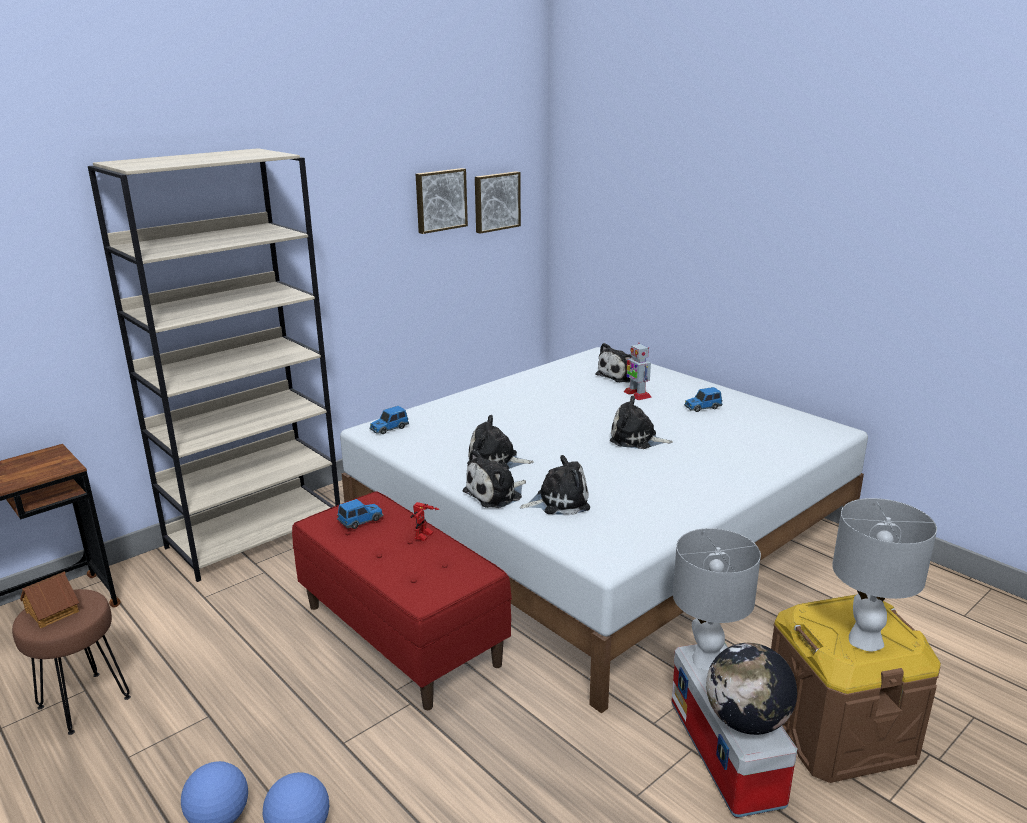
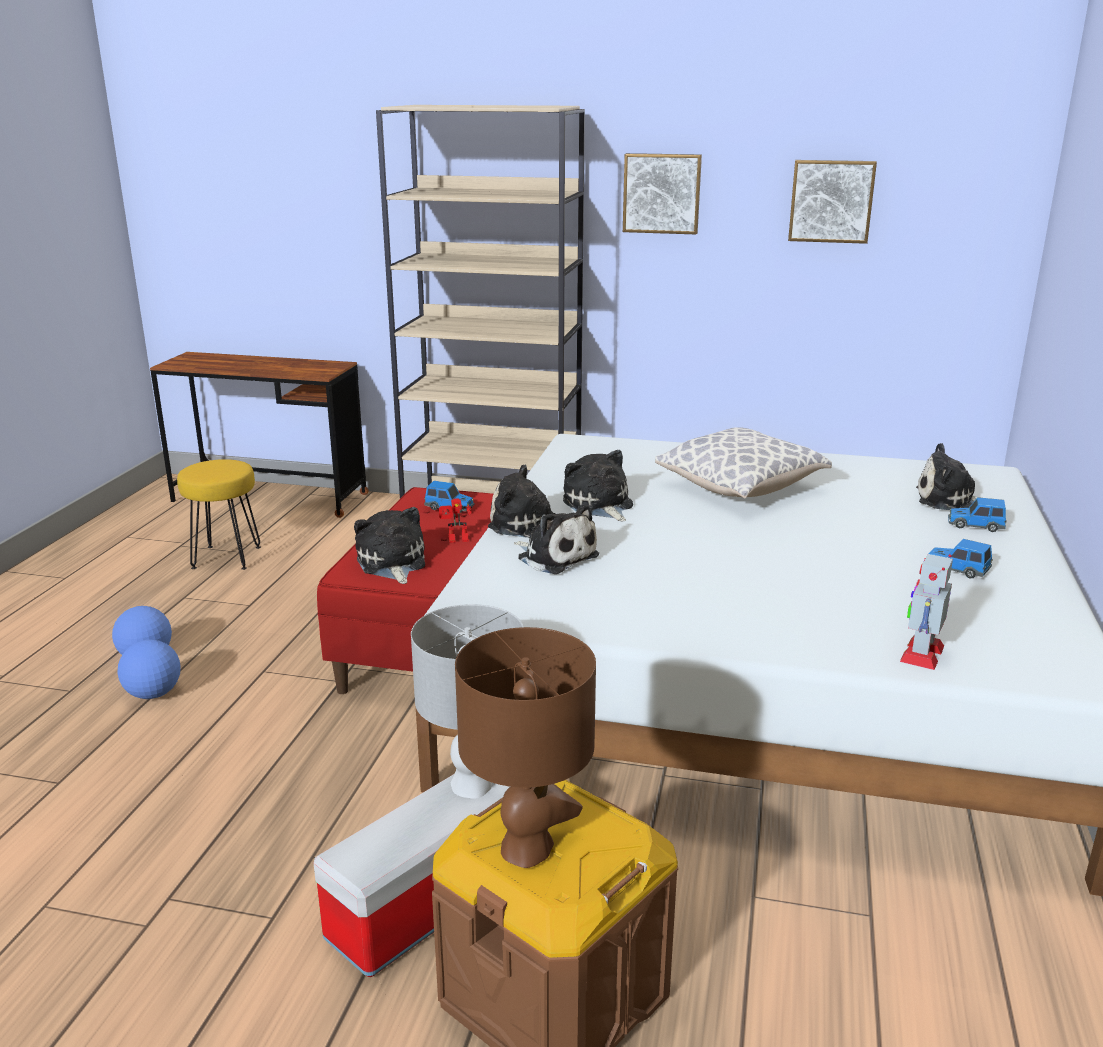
camera: 55 degrees right, 0 degrees up
(51, 612) = (211, 467): toy house -> none
(84, 703) = (225, 558): brown stool -> yellow stool
(389, 428) = (591, 446): toy car -> toy car (975, 525)
(496, 201) = (934, 218): picture -> picture (662, 193)
(530, 414) = (740, 488): none -> pillow
(636, 439) = (778, 555): plush toy -> plush toy (392, 563)
(637, 394) = (912, 523): toy robot -> toy robot (922, 653)
(746, 721) = (378, 842): globe -> none
(865, 639) = (527, 848): grey table lamp -> brown table lamp

